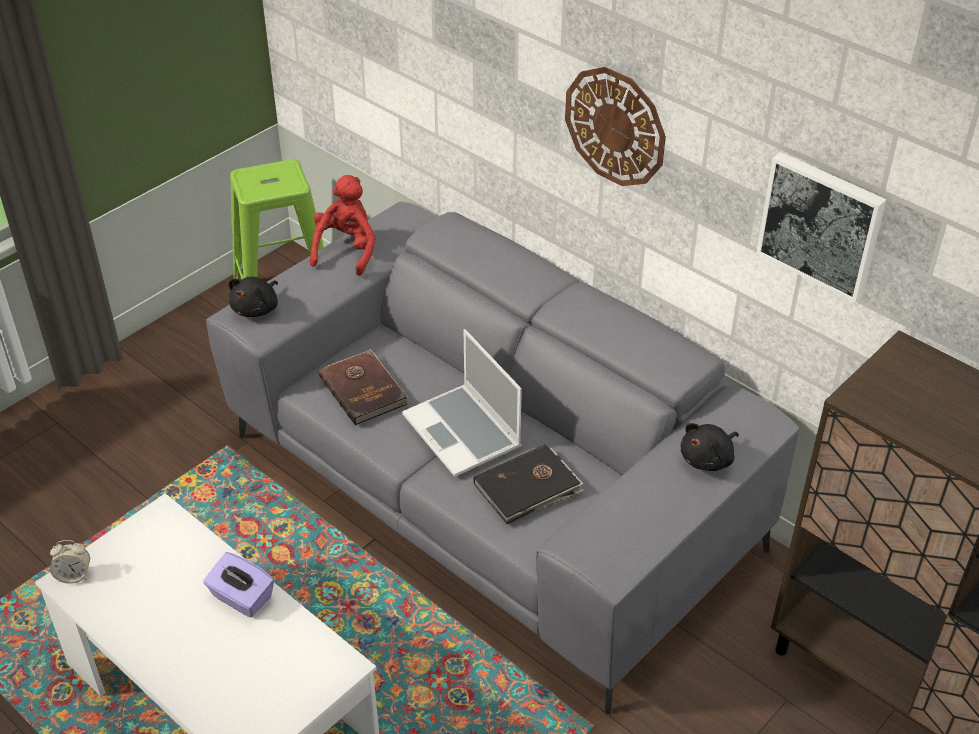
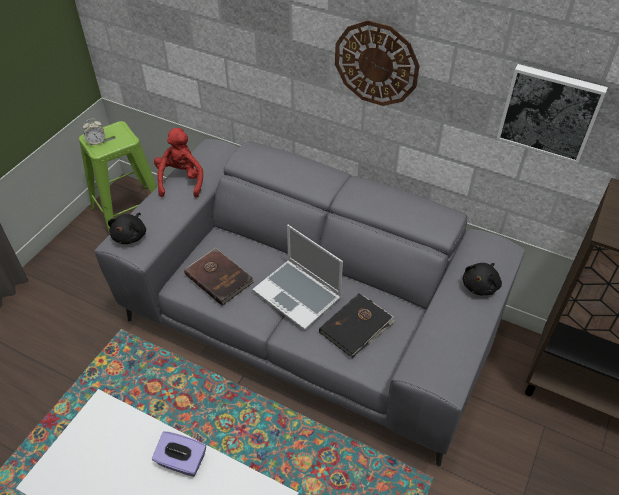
camera: 15 degrees left, 5 degrees up
(74, 575) = (46, 475): alarm clock -> alarm clock (96, 142)

